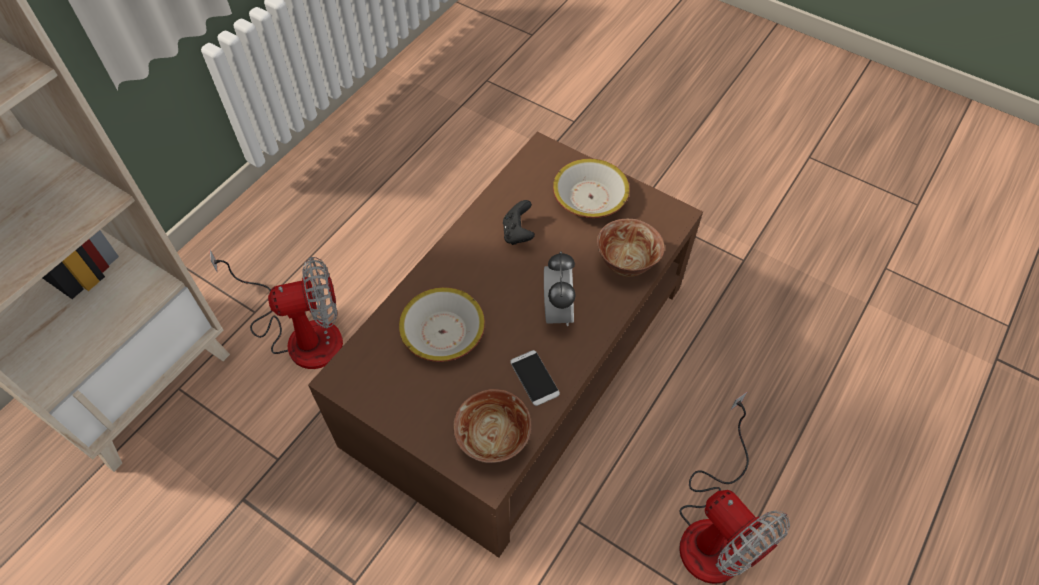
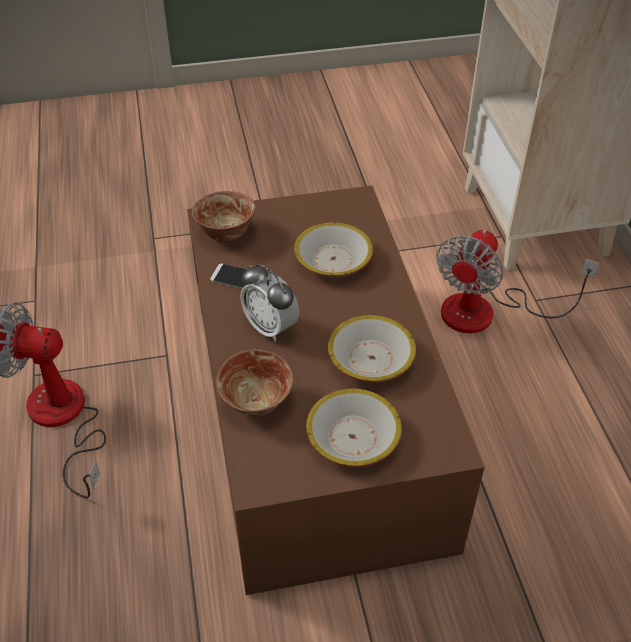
camera: 135 degrees right, 10 degrees down
(518, 233) = (371, 359): black game controller -> bowl

